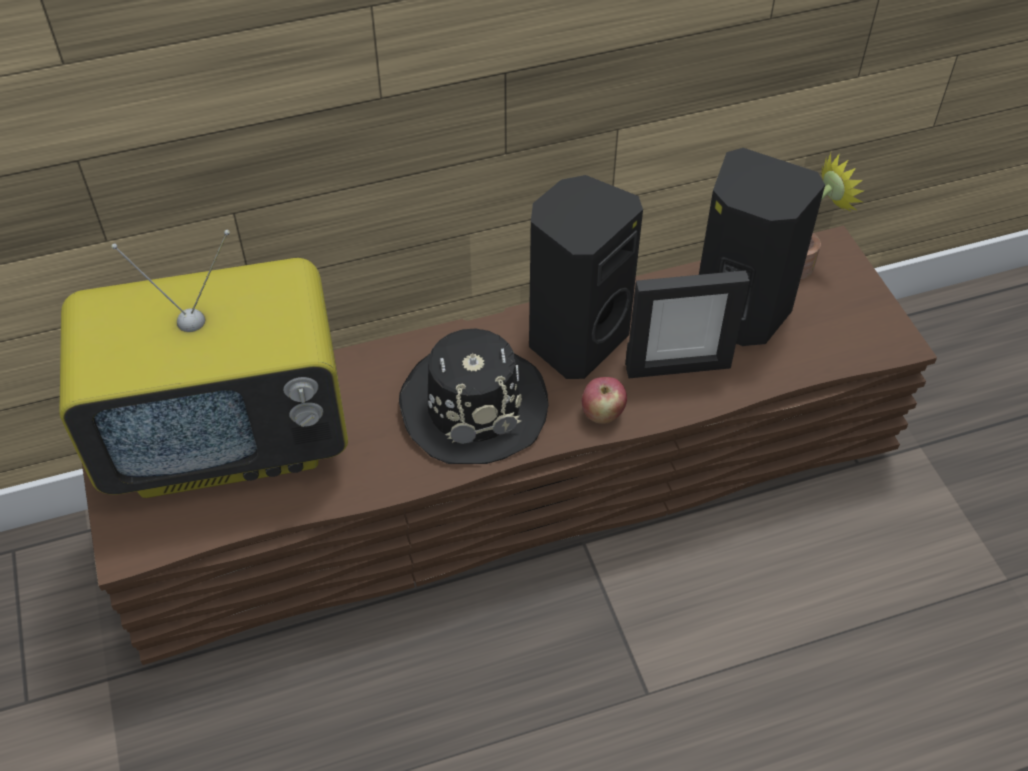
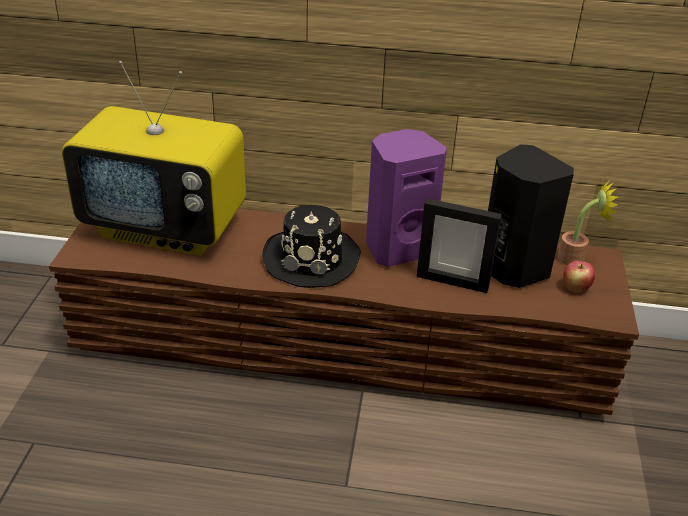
camera: 25 degrees right, 15 degrees down
(575, 339) = (397, 248): black speaker -> purple speaker
(602, 414) = (386, 288): apple -> apple (575, 288)

